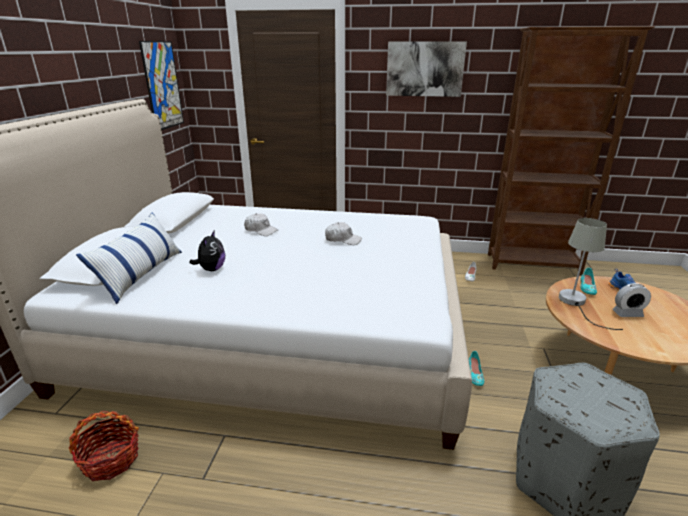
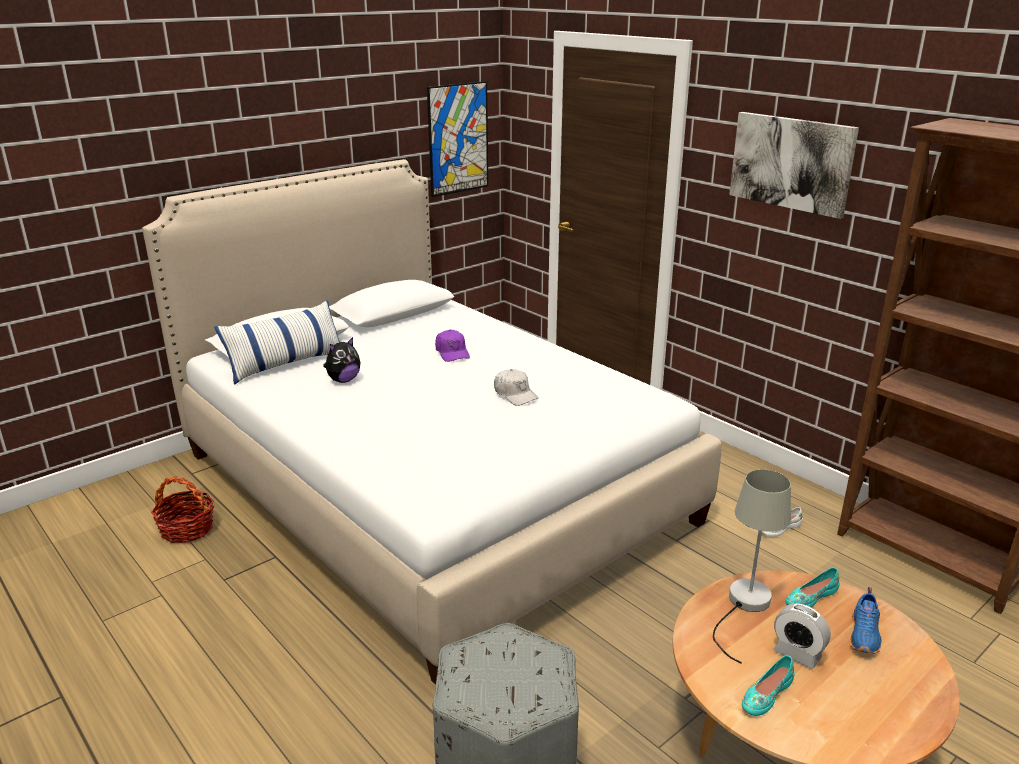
camera: 40 degrees right, 0 degrees up
(261, 230) = (452, 353): white cap -> purple cap
(474, 374) = (579, 640): turquoise shoe -> turquoise shoe (766, 694)

